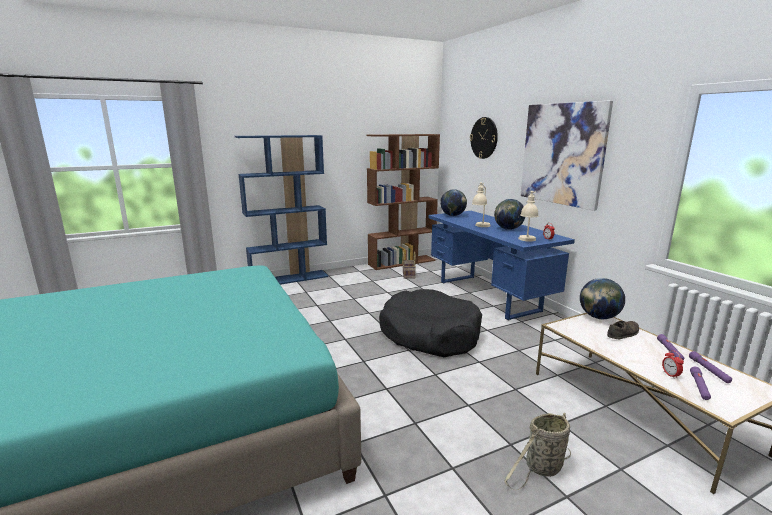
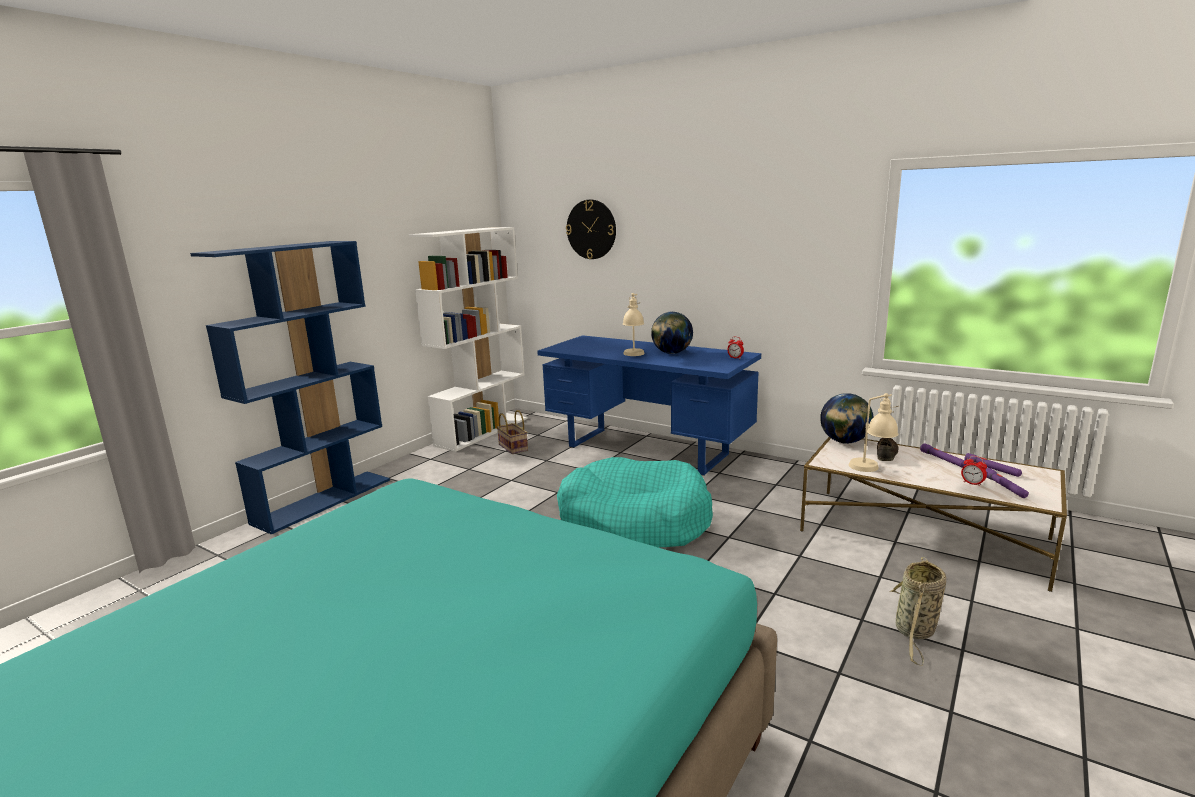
camera: 30 degrees left, 0 degrees up
(402, 262) = (482, 431): brown bookcase -> white bookcase
(429, 334) = (634, 522): black dog bed -> turquoise dog bed
(453, 215) = (573, 346): globe -> none
(527, 241) = (718, 364): beige table lamp -> beige table lamp (871, 471)
(562, 154) = (726, 246): picture -> none

